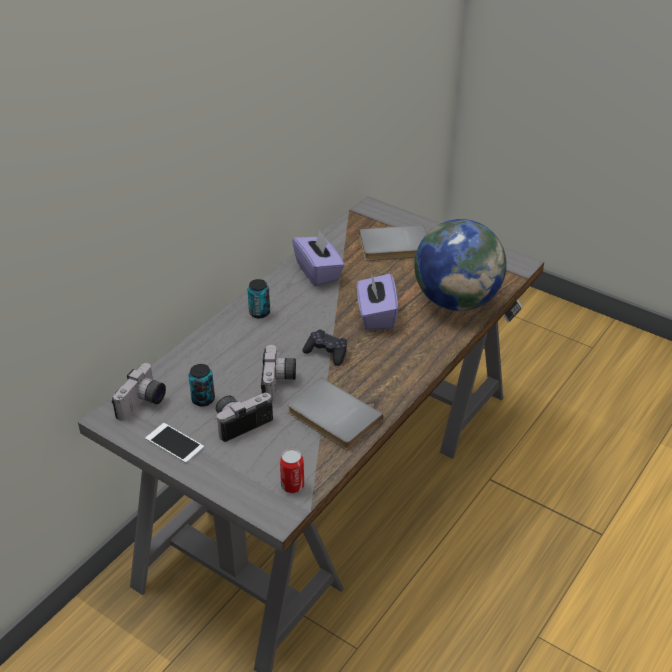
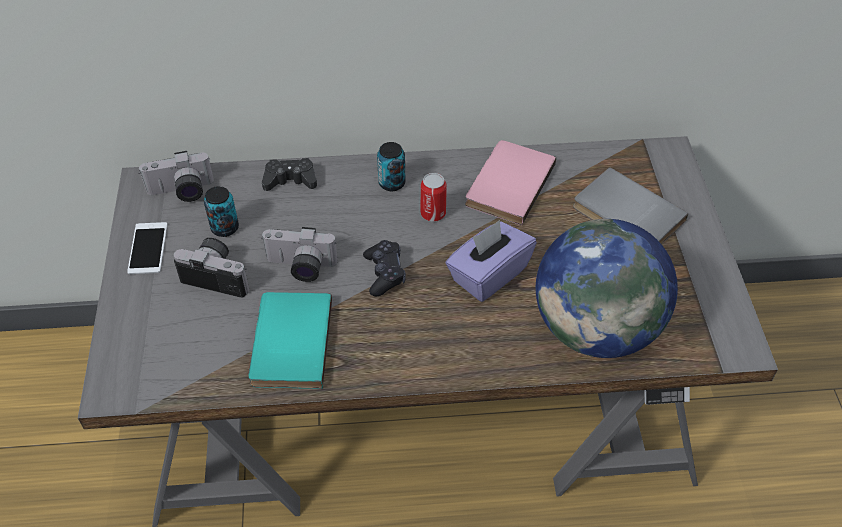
camera: 50 degrees right, 10 degrees up
(199, 351) = (290, 180): none -> black game controller
(279, 384) = (300, 268): camera -> camera turned 45 degrees clockwise
(292, 485) = (161, 374): can -> can (433, 214)
(318, 272) = (507, 184): purple tissue box -> pink book
(332, 418) = (288, 342): grey book -> turquoise book

